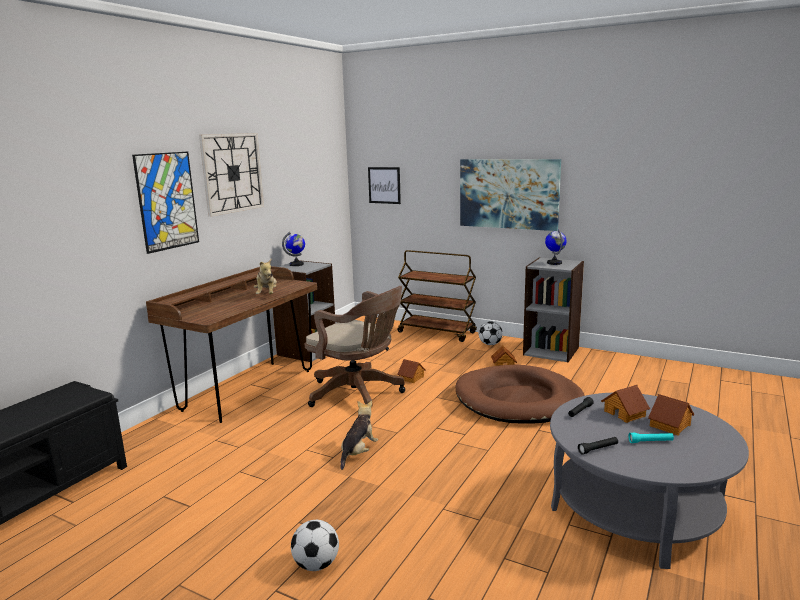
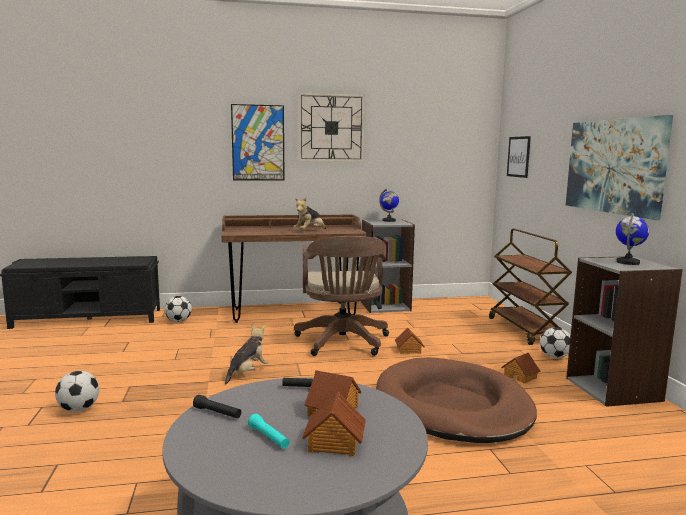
camera: 50 degrees right, 5 degrees down
(154, 451) = (178, 321): none -> football
(358, 453) = (247, 373): plush toy -> plush toy turned 45 degrees counterclockwise

